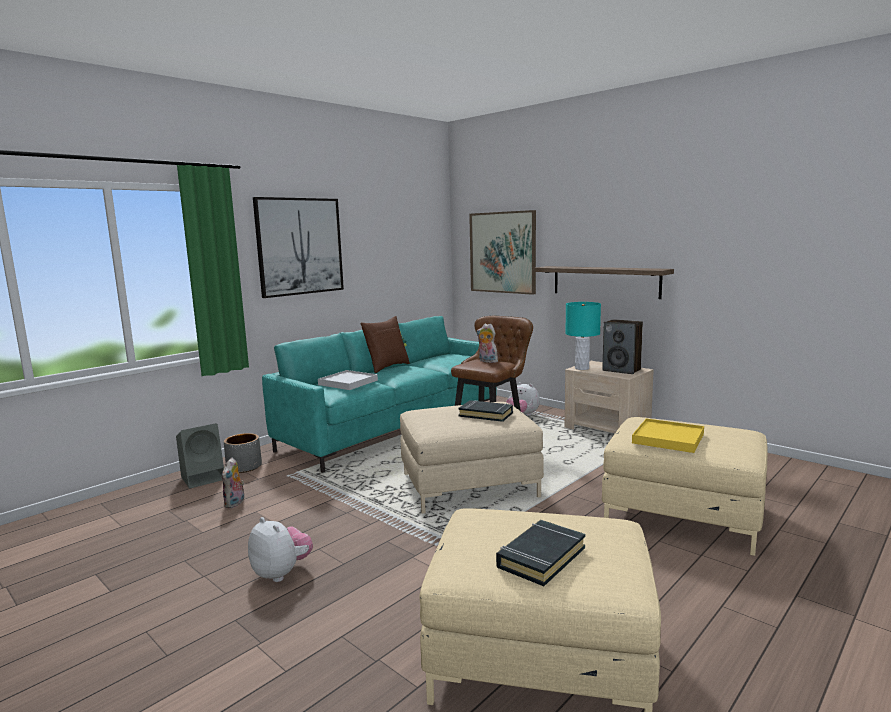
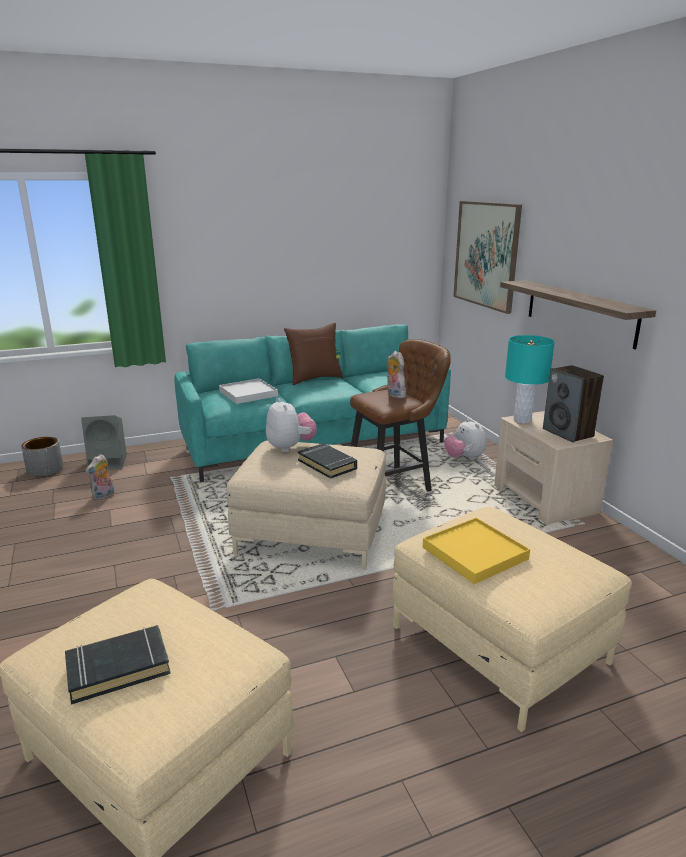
camera: 25 degrees right, 10 degrees up
(244, 467) = (149, 458): grey planter -> grey planter (45, 470)
(282, 573) = (63, 580): plush toy -> plush toy (290, 447)
(300, 246) = (233, 238): picture -> none

